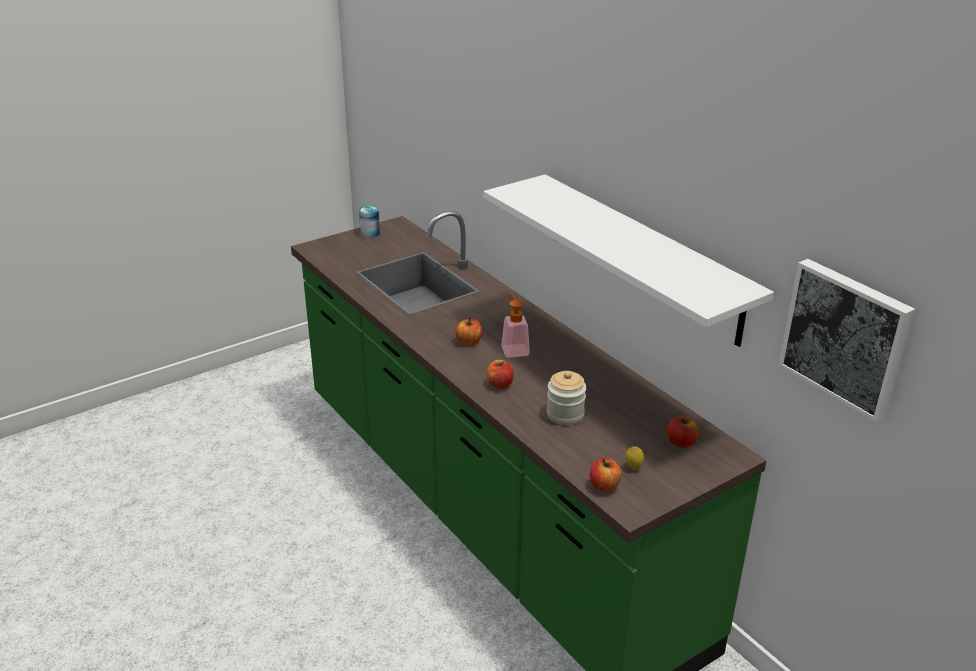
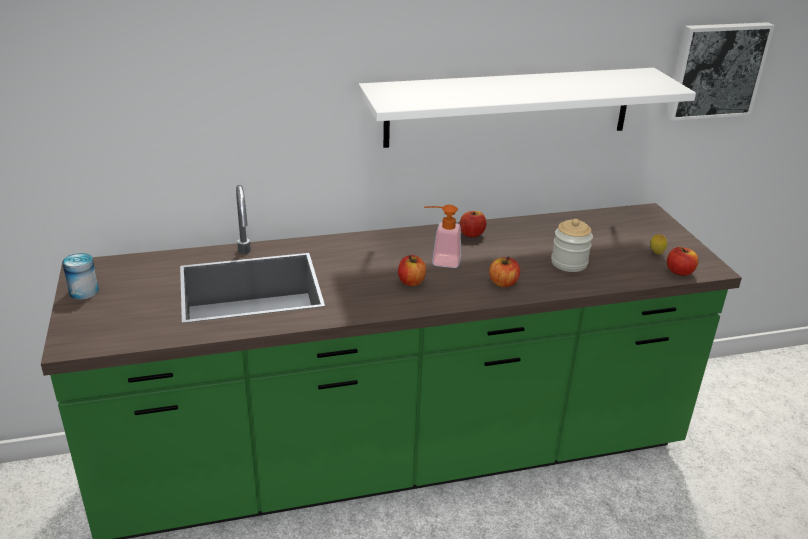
camera: 70 degrees left, 0 degrees up
(681, 442) = (626, 226): apple -> apple (471, 234)

